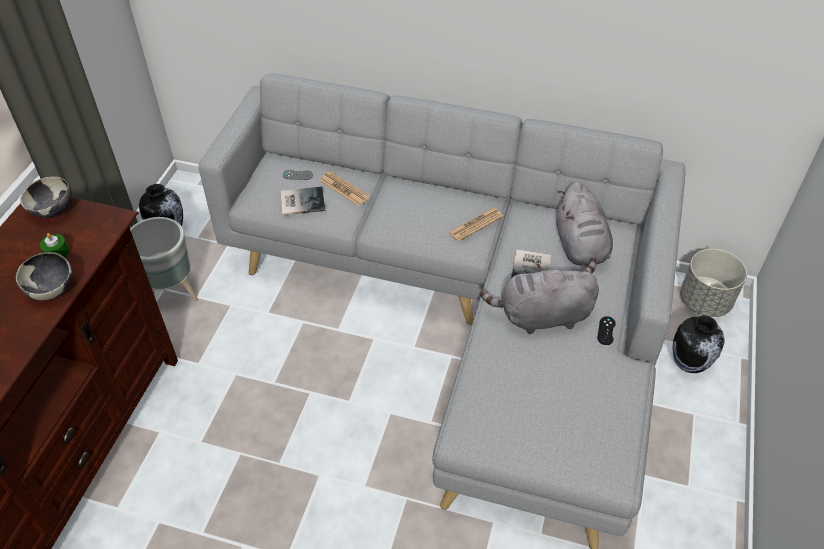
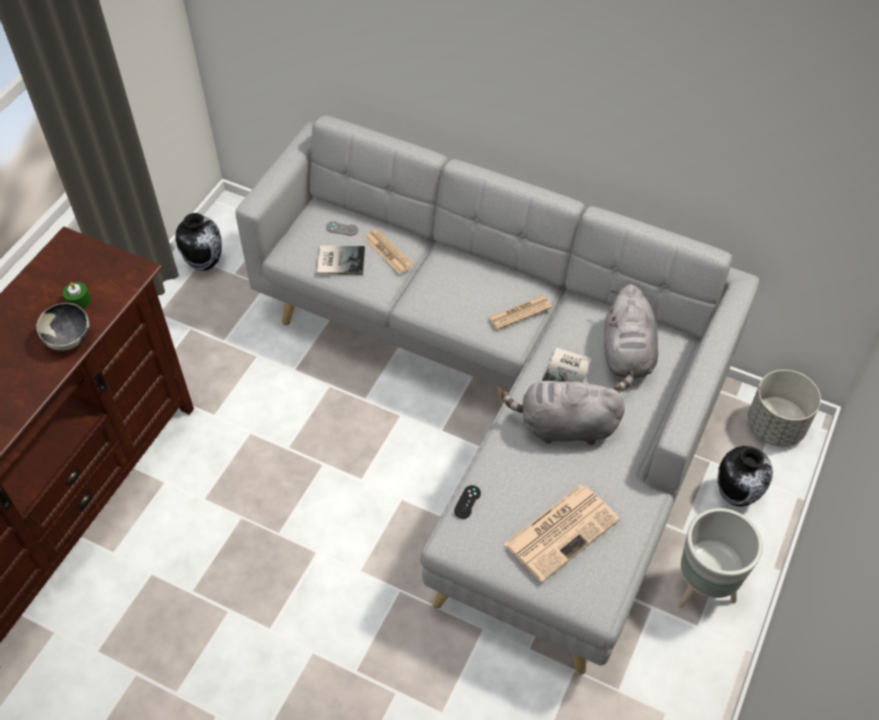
camera: 10 degrees right, 5 degrees up
(53, 211) = (80, 254): bowl -> none
(173, 296) = (199, 337): grey planter -> grey planter (703, 590)
(565, 410) = (562, 531): none -> newspaper
(606, 330) = (629, 452): black game controller -> black game controller (467, 502)

